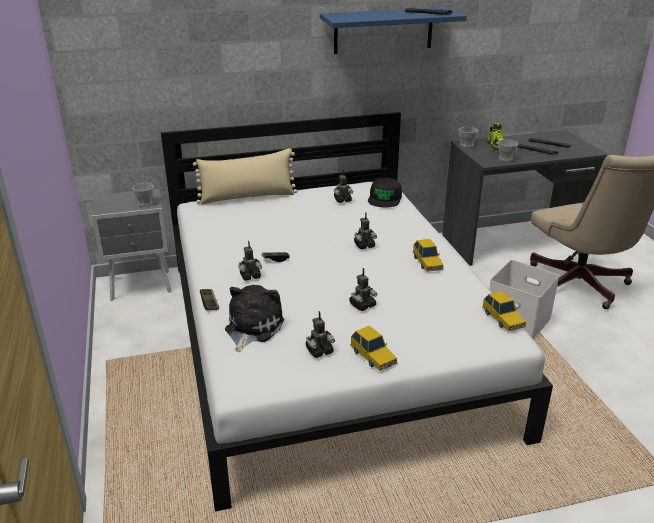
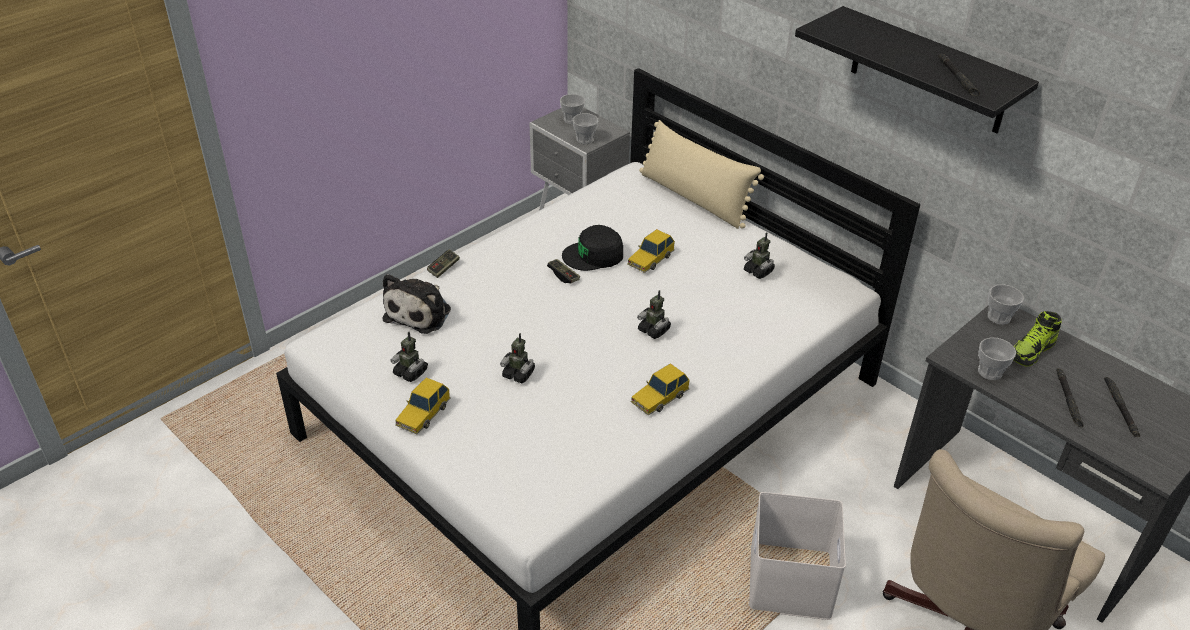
camera: 60 degrees right, 10 degrees up
(114, 201) = (572, 120): none -> cup
(250, 276) = (515, 272): toy robot -> none
(252, 328) = (420, 312): plush toy -> plush toy turned 120 degrees clockwise
(383, 30) = (928, 71): blue shelf -> black shelf
(385, 198) = (801, 305): black cap -> black cap (594, 255)
(503, 319) = (572, 502): toy car -> toy car (650, 259)

